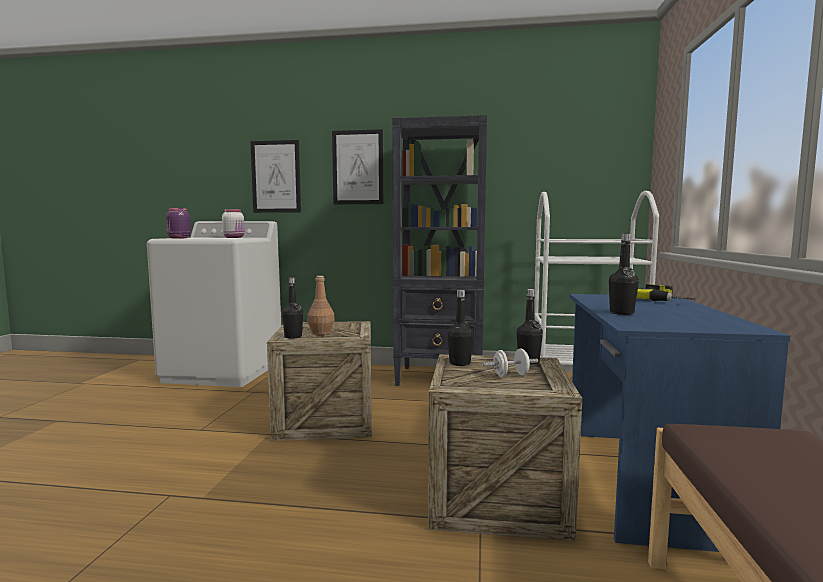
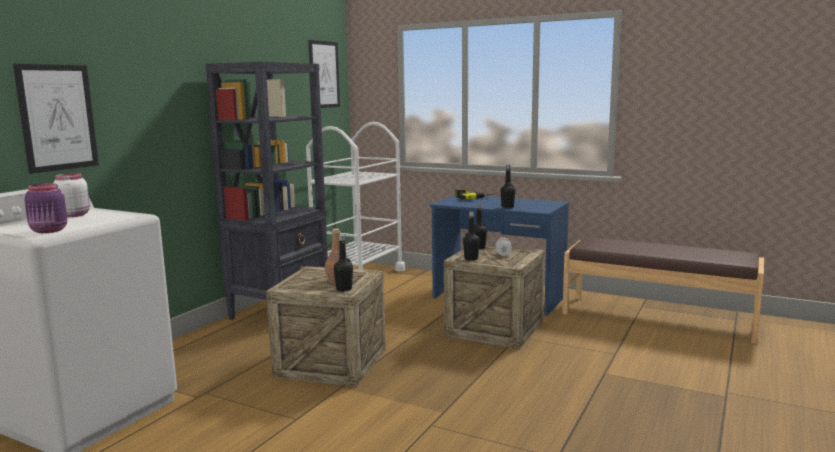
camera: 70 degrees left, 5 degrees up
(358, 167) = (158, 102): picture -> picture (324, 74)

